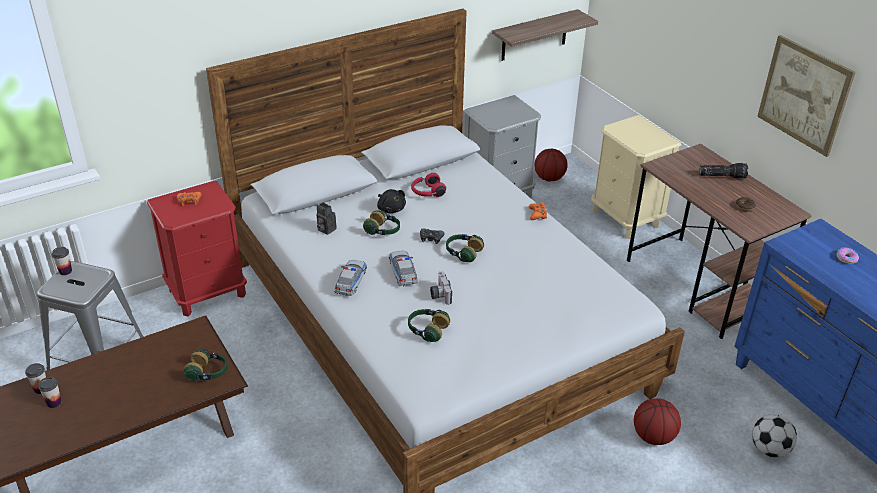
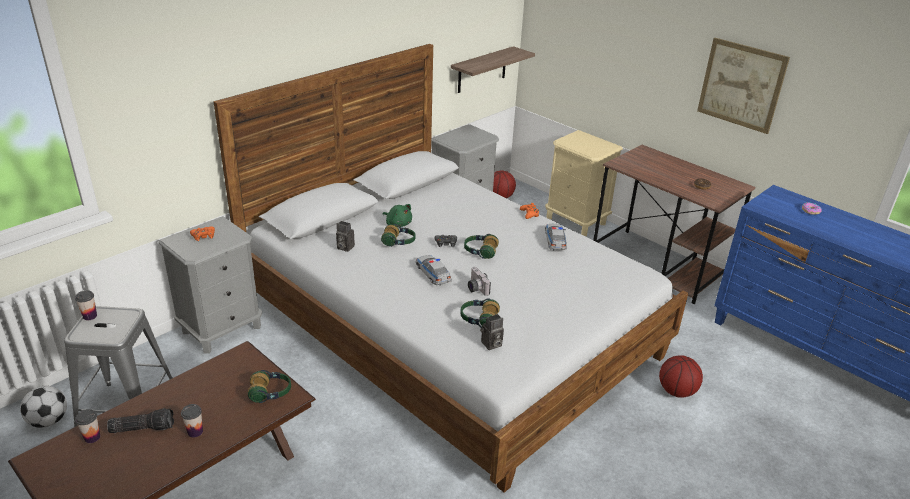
camera: 15 degrees left, 5 degrees down
(54, 402) = (111, 449): cup -> cup (195, 432)
(207, 292) = (222, 329): red nightstand -> grey nightstand
(351, 281) = (388, 288): toy car -> toy car (555, 240)
(391, 209) = (398, 224): black plush toy -> green plush toy
(427, 192) = (425, 207): red headphones -> none
(428, 359) = (491, 345): none -> camera
(722, 176) = (672, 166): flashlight -> flashlight (143, 427)
(769, 449) = (772, 386): football -> football (49, 421)

